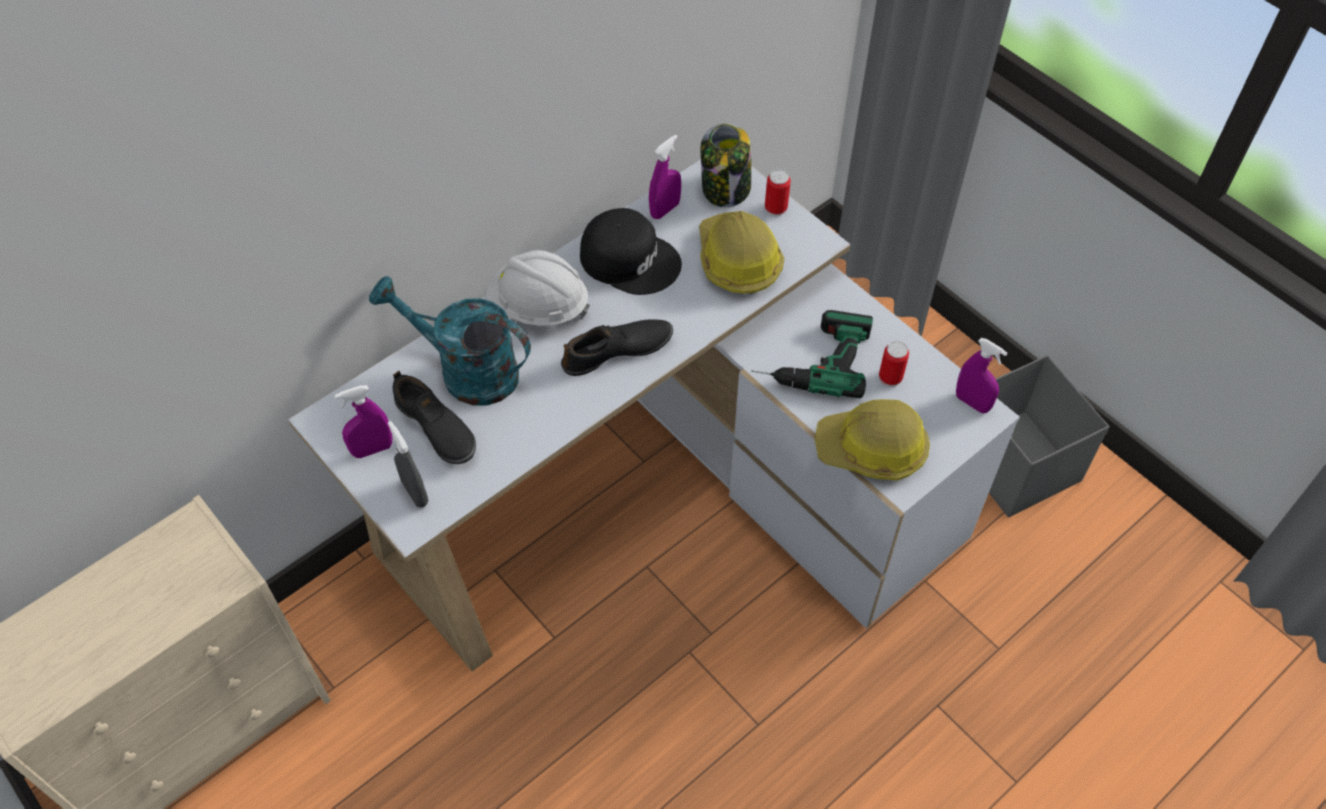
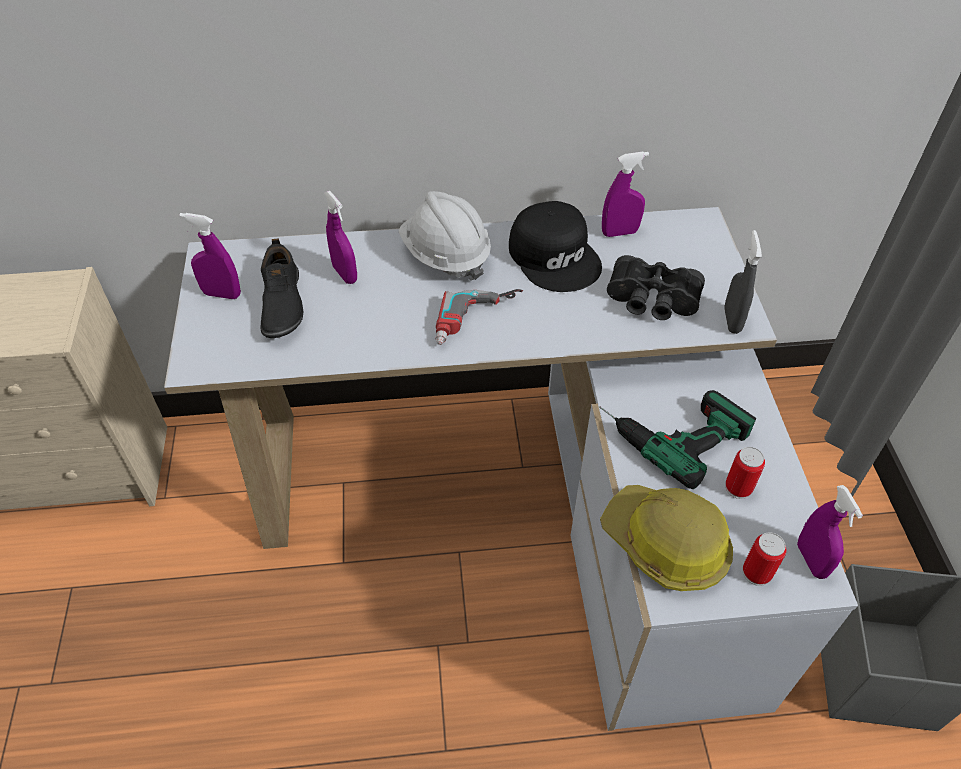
camera: 35 degrees right, 5 degrees down
(415, 493) = (219, 343): grey spray bottle -> grey spray bottle (732, 320)
(466, 371) = (345, 274): turquoise watering can -> purple spray bottle
(617, 352) = (478, 321): black shoe -> power drill
(726, 189) = (690, 241): jar -> none
(737, 260) = (651, 301): hard hat -> black binoculars
(775, 208) = (725, 276): can -> can (756, 572)

